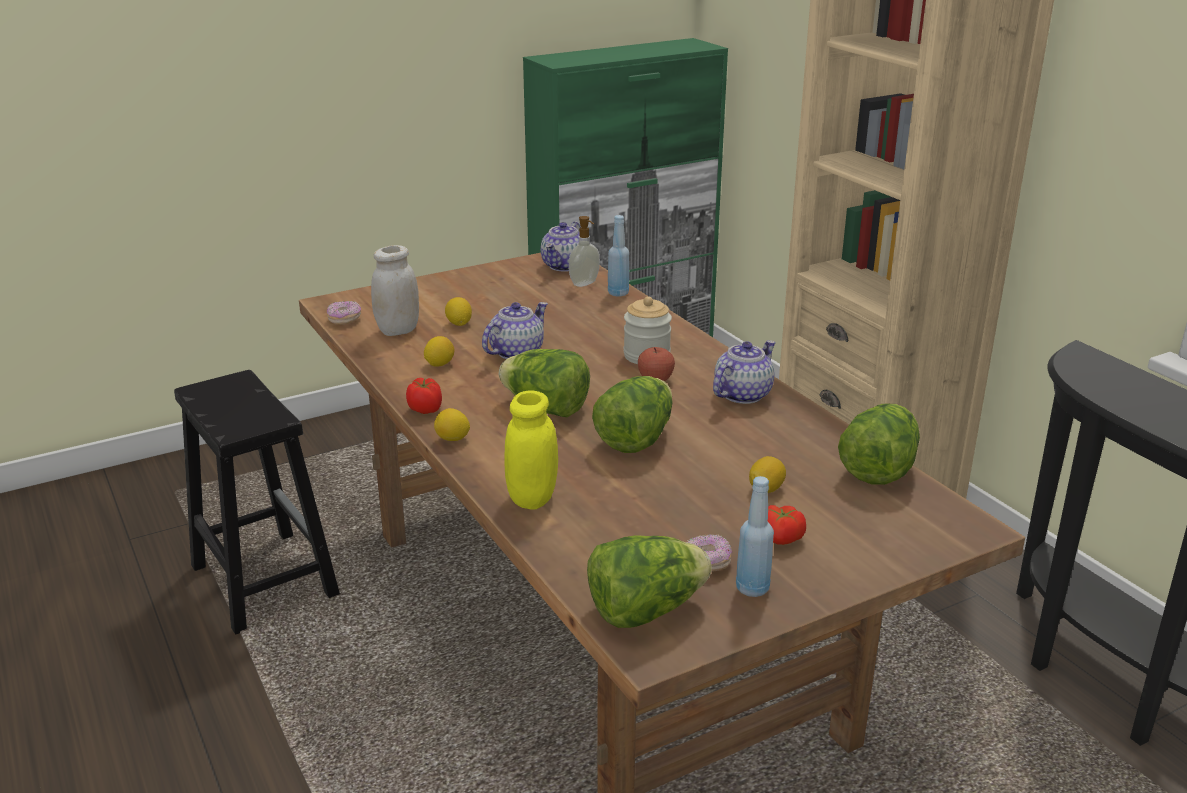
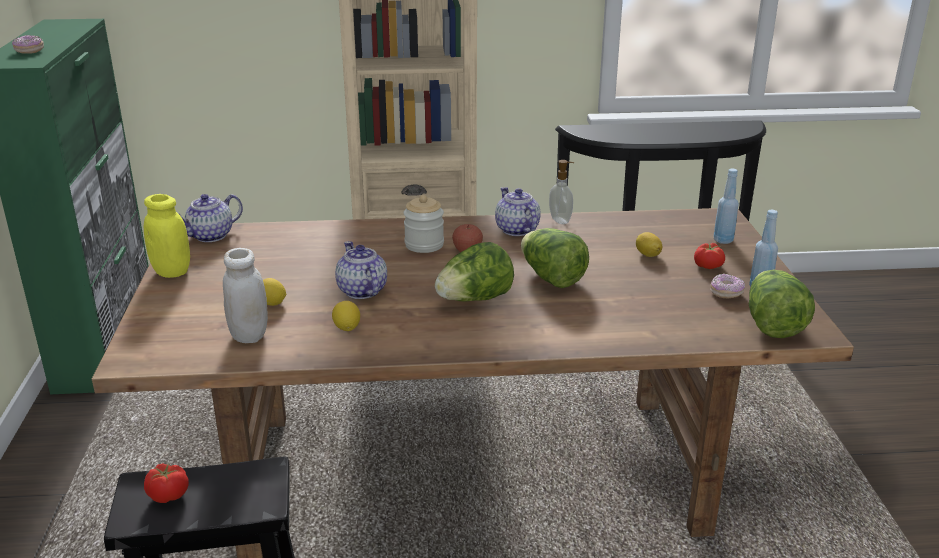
camera: 65 degrees left, 0 degrees up
(344, 320) = (186, 359): donut -> donut (29, 51)
(425, 409) = (430, 350): tomato -> tomato (168, 496)
(453, 439) = (494, 347): lemon -> none
(532, 498) = (611, 333): yellow jar -> yellow jar (172, 272)
(564, 266) = (210, 236): teapot -> teapot turned 90 degrees clockwise
(585, 283) = (260, 236): soap dispenser -> soap dispenser (561, 220)
(618, 293) = (297, 229): blue bottle -> blue bottle (723, 240)
(879, 469) = (645, 219): lettuce -> none

